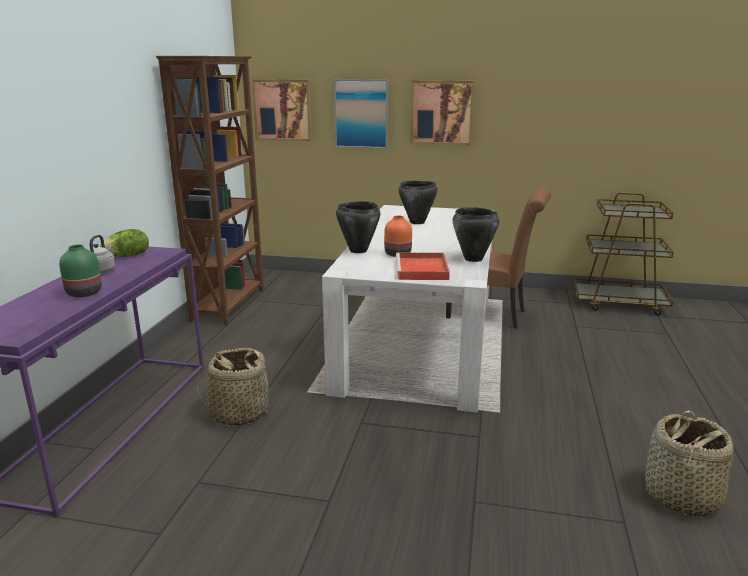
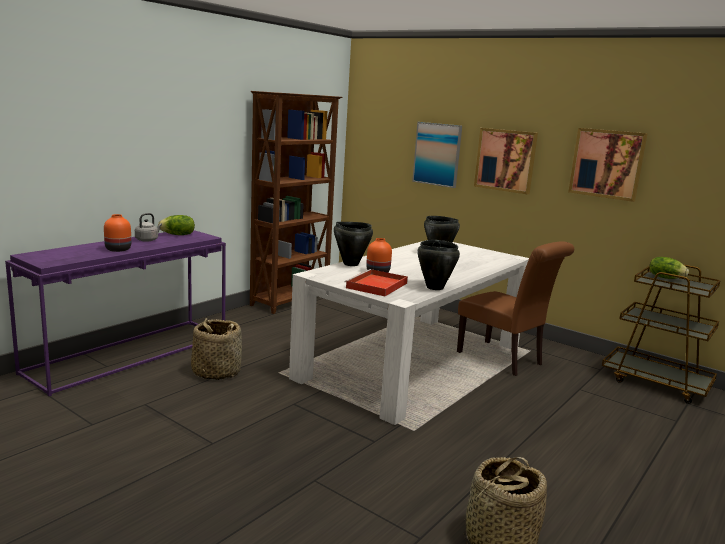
camera: 25 degrees right, 5 degrees down
(84, 293) = (117, 249): green vase -> orange vase
(282, 110) = (376, 145): picture -> picture (607, 164)
(618, 207) = (665, 278): none -> lettuce

